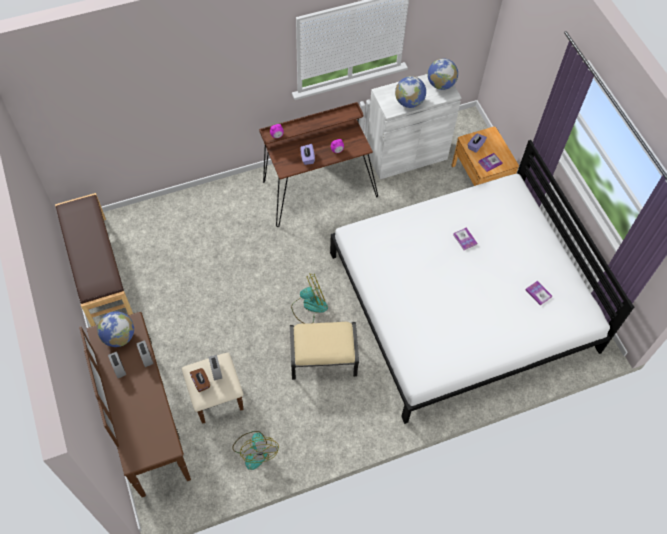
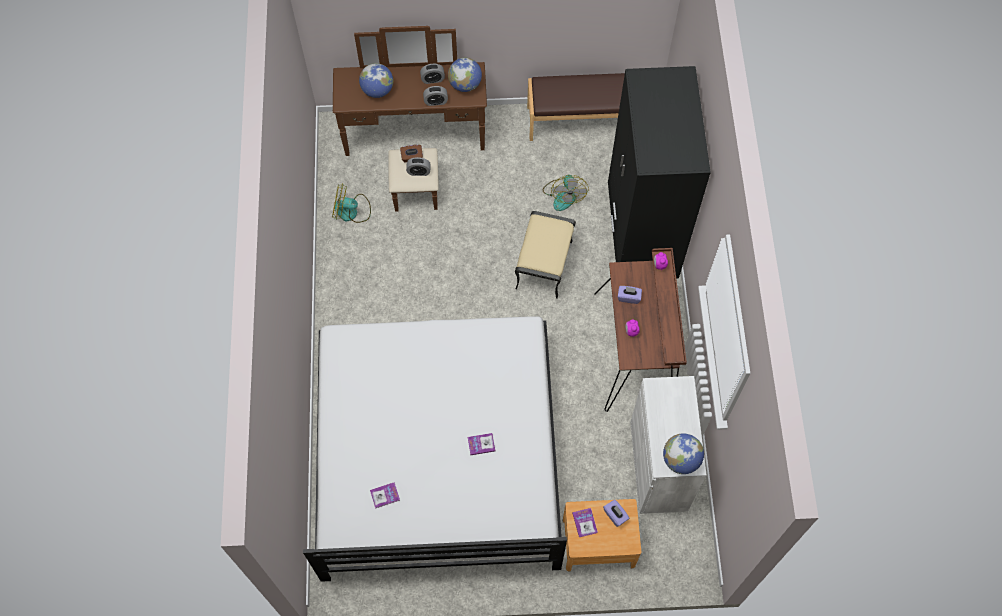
camera: 110 degrees right, 5 degrees up
(207, 207) = (641, 231): none -> black wardrobe
(309, 306) = (485, 298): fan -> fan (564, 195)
(322, 359) = (420, 293): beige ottoman -> beige ottoman (543, 263)
(409, 102) = (661, 412): globe -> globe (377, 90)

